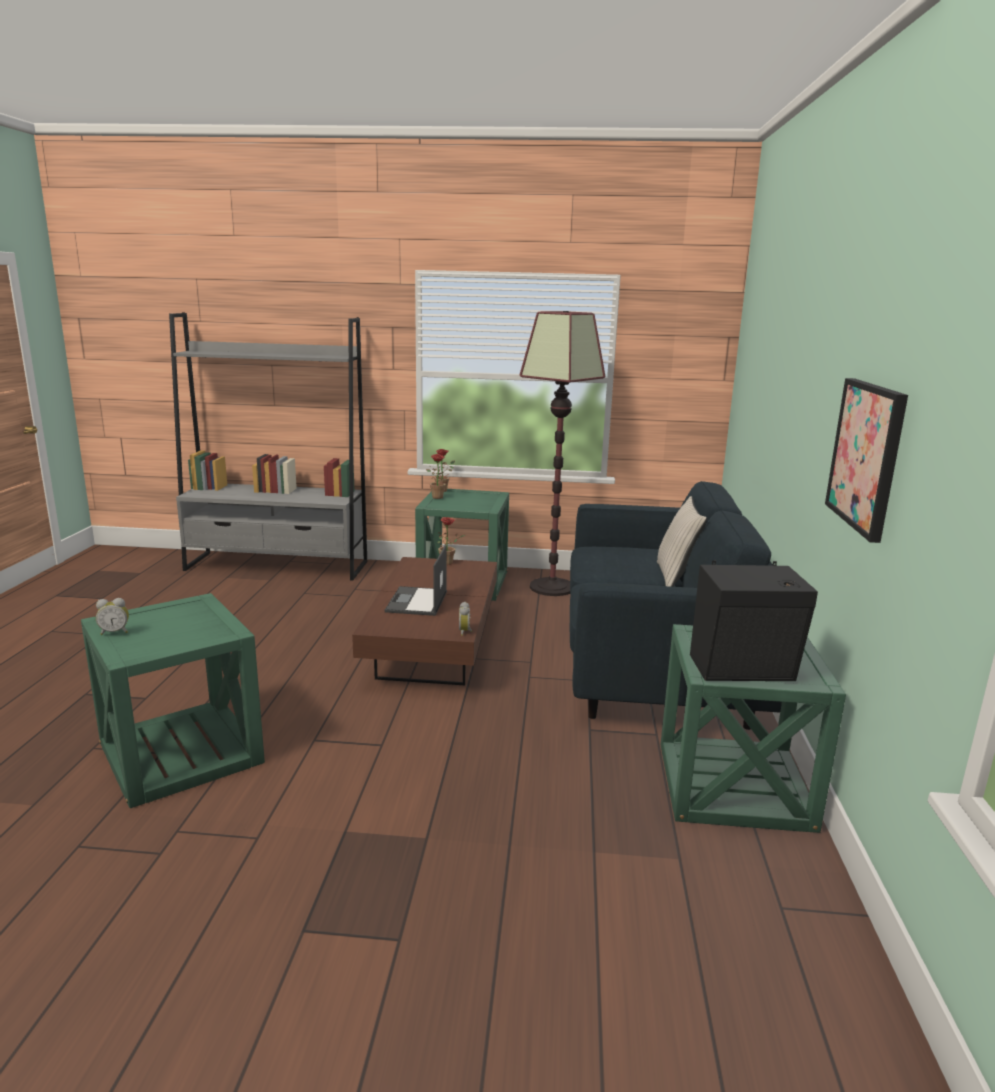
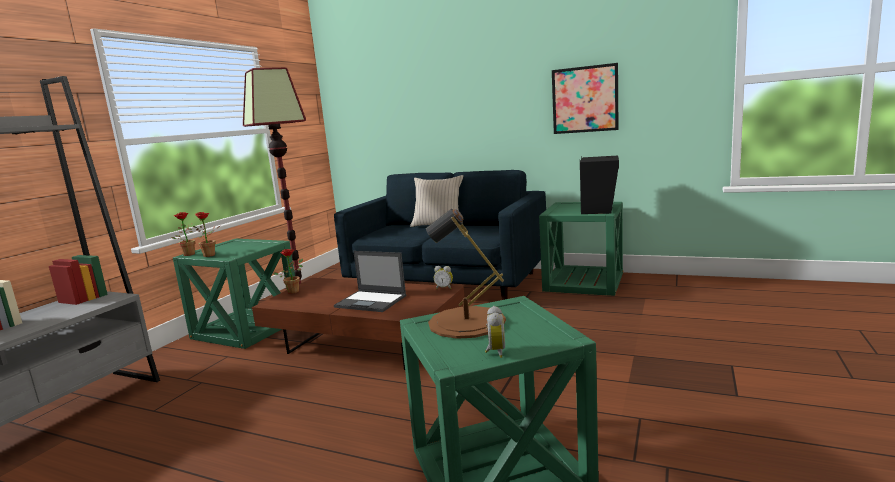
camera: 70 degrees left, 5 degrees down
(188, 617) = (466, 322): none -> brown table lamp

